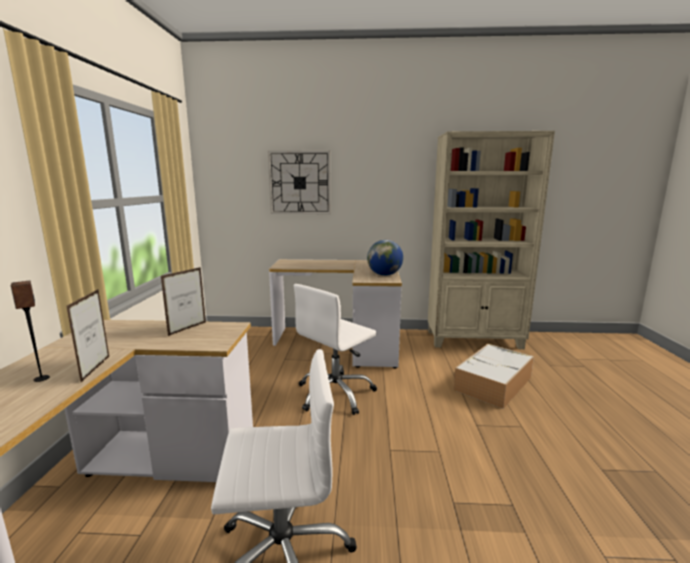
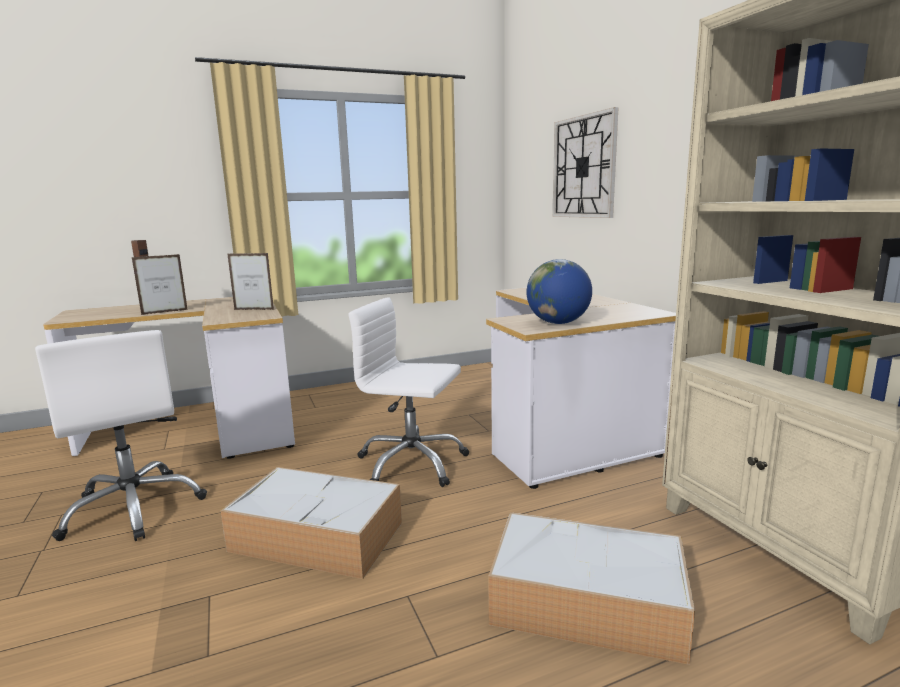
camera: 65 degrees right, 0 degrees up
(405, 445) = (319, 536): none -> storage box

